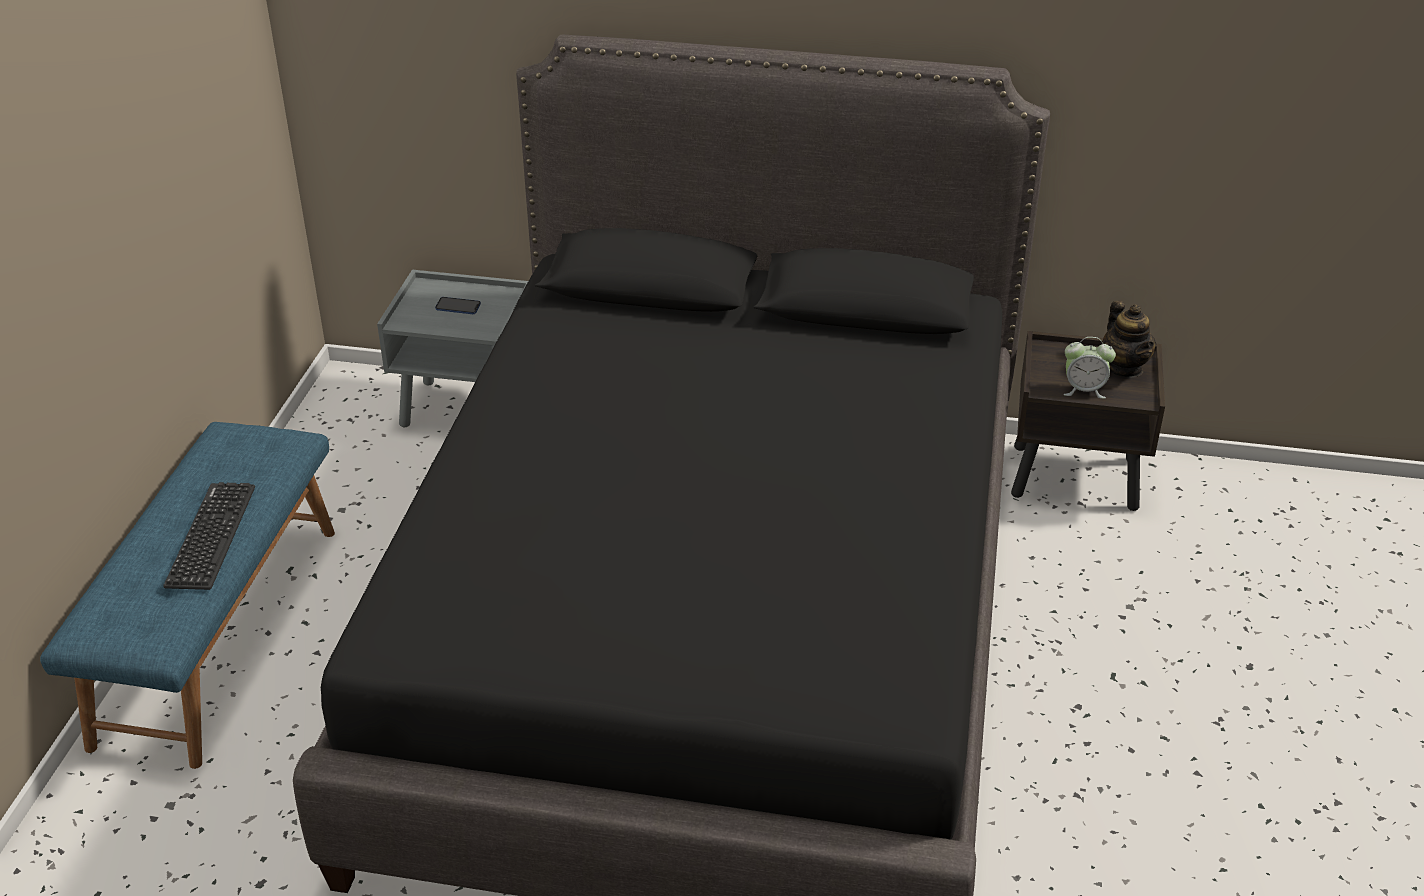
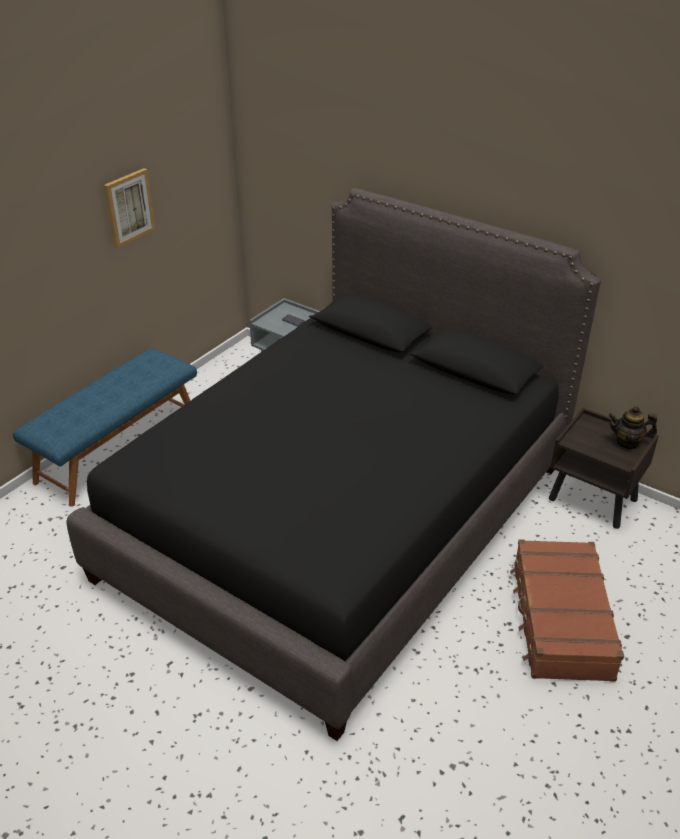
camera: 25 degrees right, 0 degrees up
(144, 151) = (128, 207): none -> picture
(211, 536) = (112, 399): keyboard -> none
(1084, 390) = (593, 448): alarm clock -> none
(1124, 368) = (627, 443): teapot -> teapot turned 90 degrees clockwise
(1145, 675) = (560, 620): none -> brown suitcase

